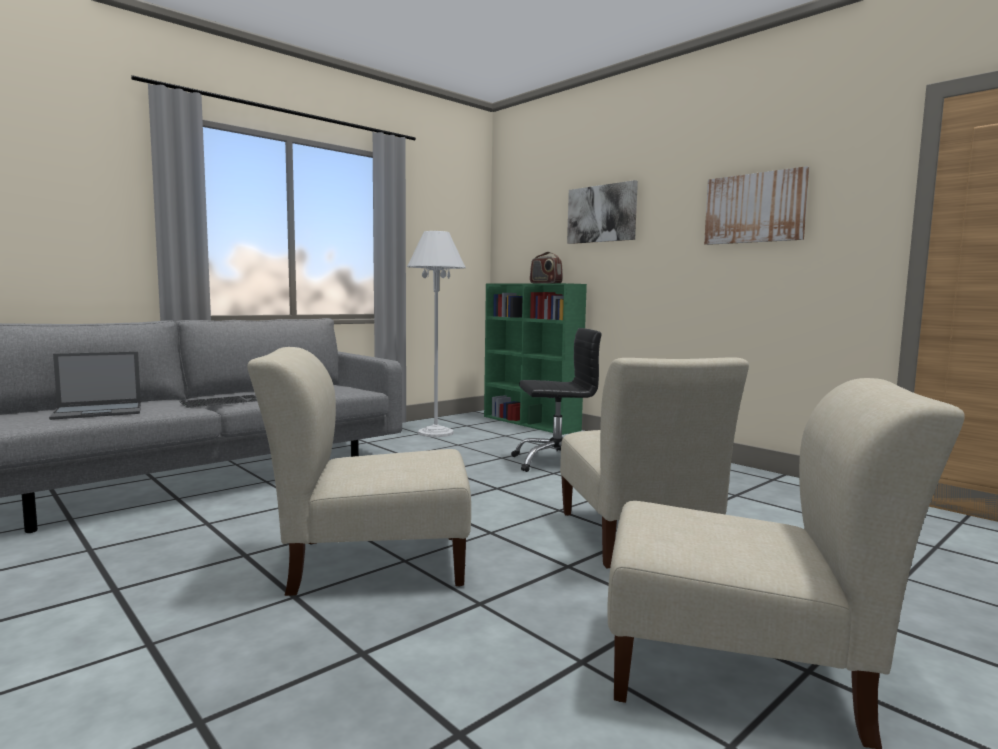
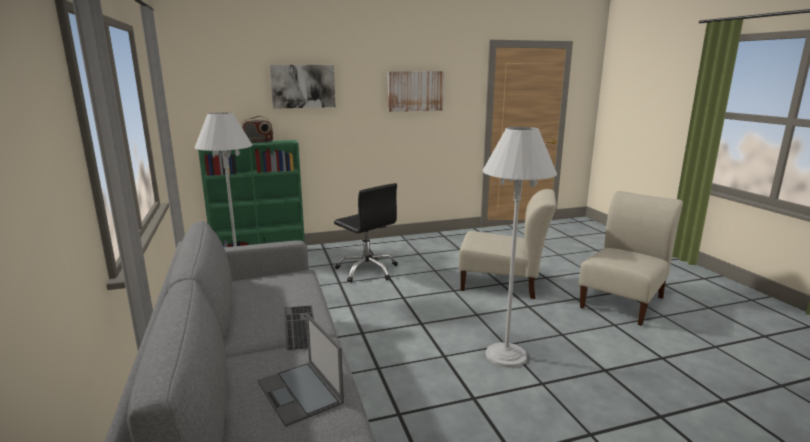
camera: 65 degrees left, 10 degrees up
(99, 411) = (300, 393): laptop -> laptop turned 150 degrees clockwise
(370, 563) = (506, 355): beige chair -> white floor lamp
(556, 462) = (367, 270): black office chair -> black office chair turned 120 degrees clockwise

